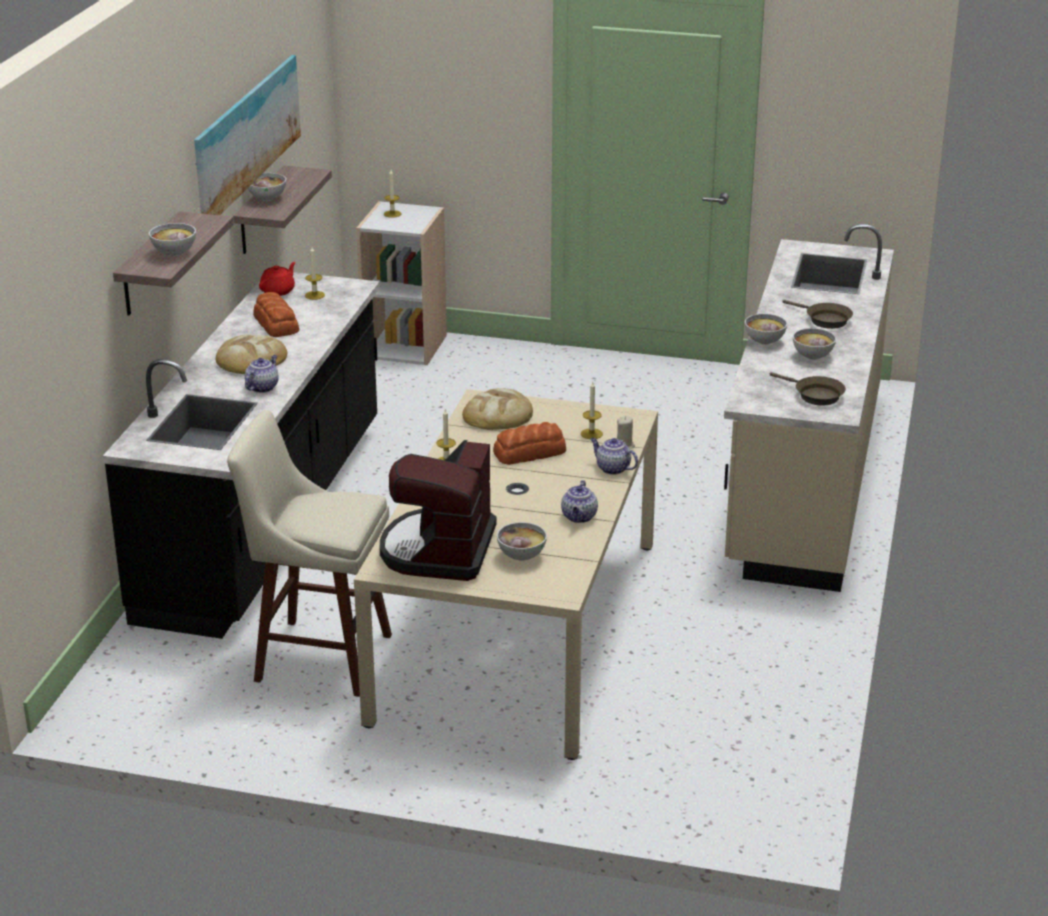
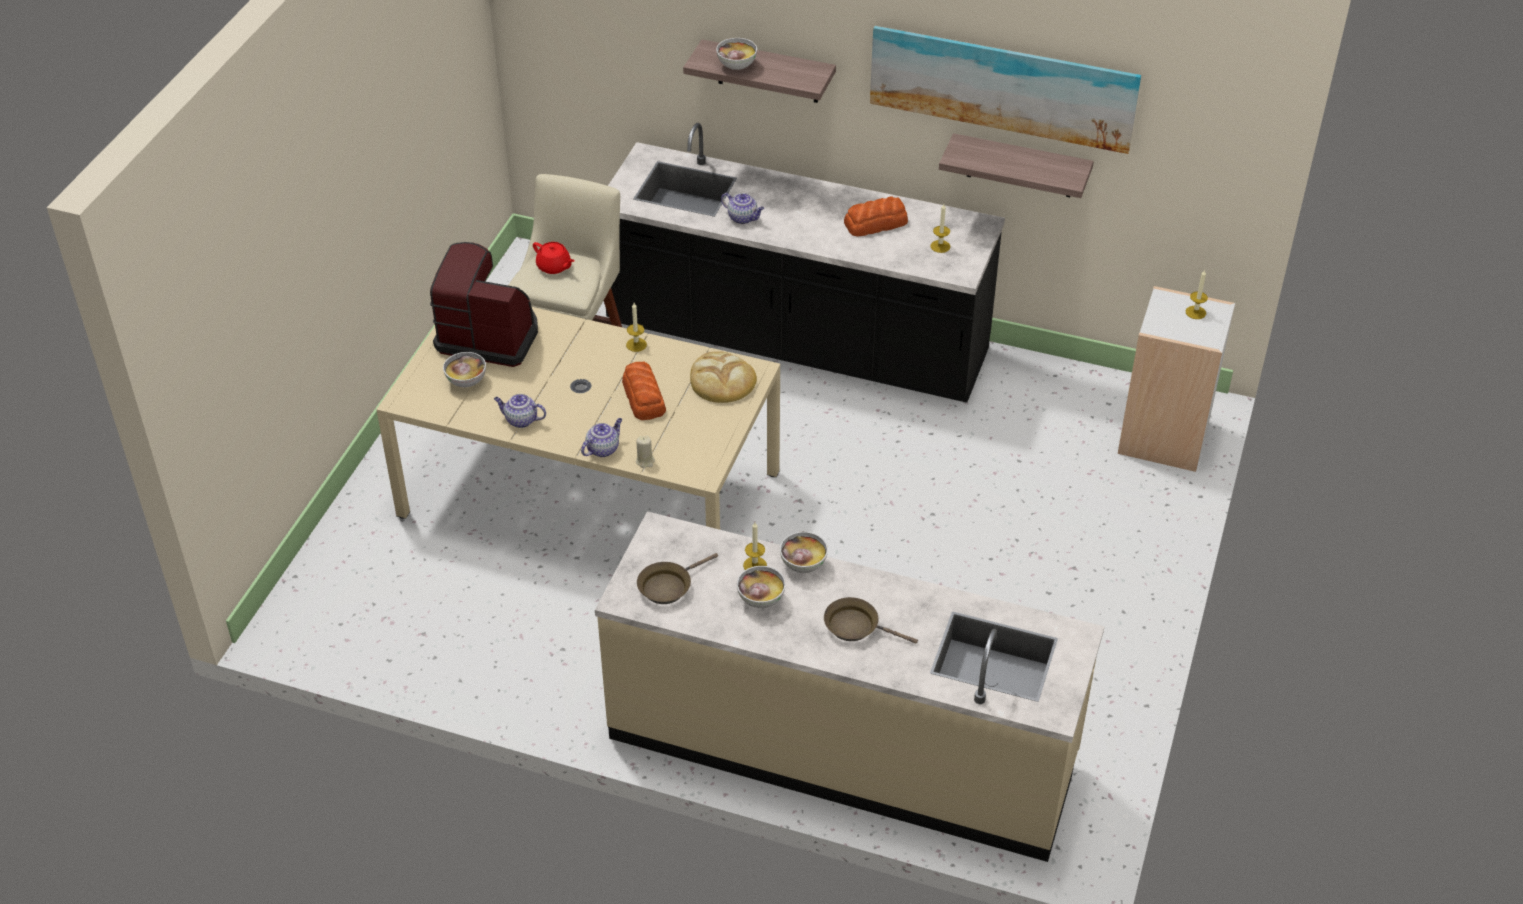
camera: 95 degrees right, 15 degrees up
(251, 359) = (800, 210): bread -> none
(267, 198) = (996, 152): bowl -> none
(278, 291) = (951, 223): red teapot -> red teapot (554, 267)
(591, 434) = (673, 441): candle -> candle (755, 565)
(824, 320) = (856, 626): brown frying pan -> brown frying pan turned 60 degrees clockwise

